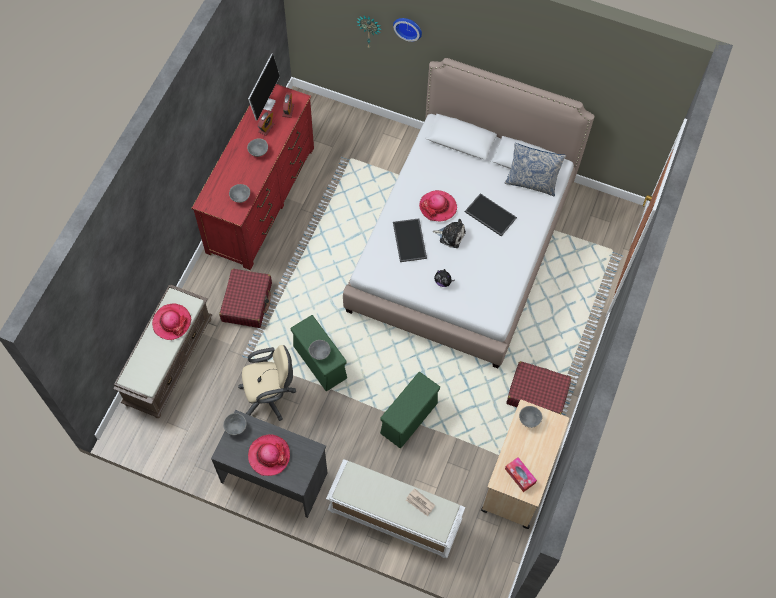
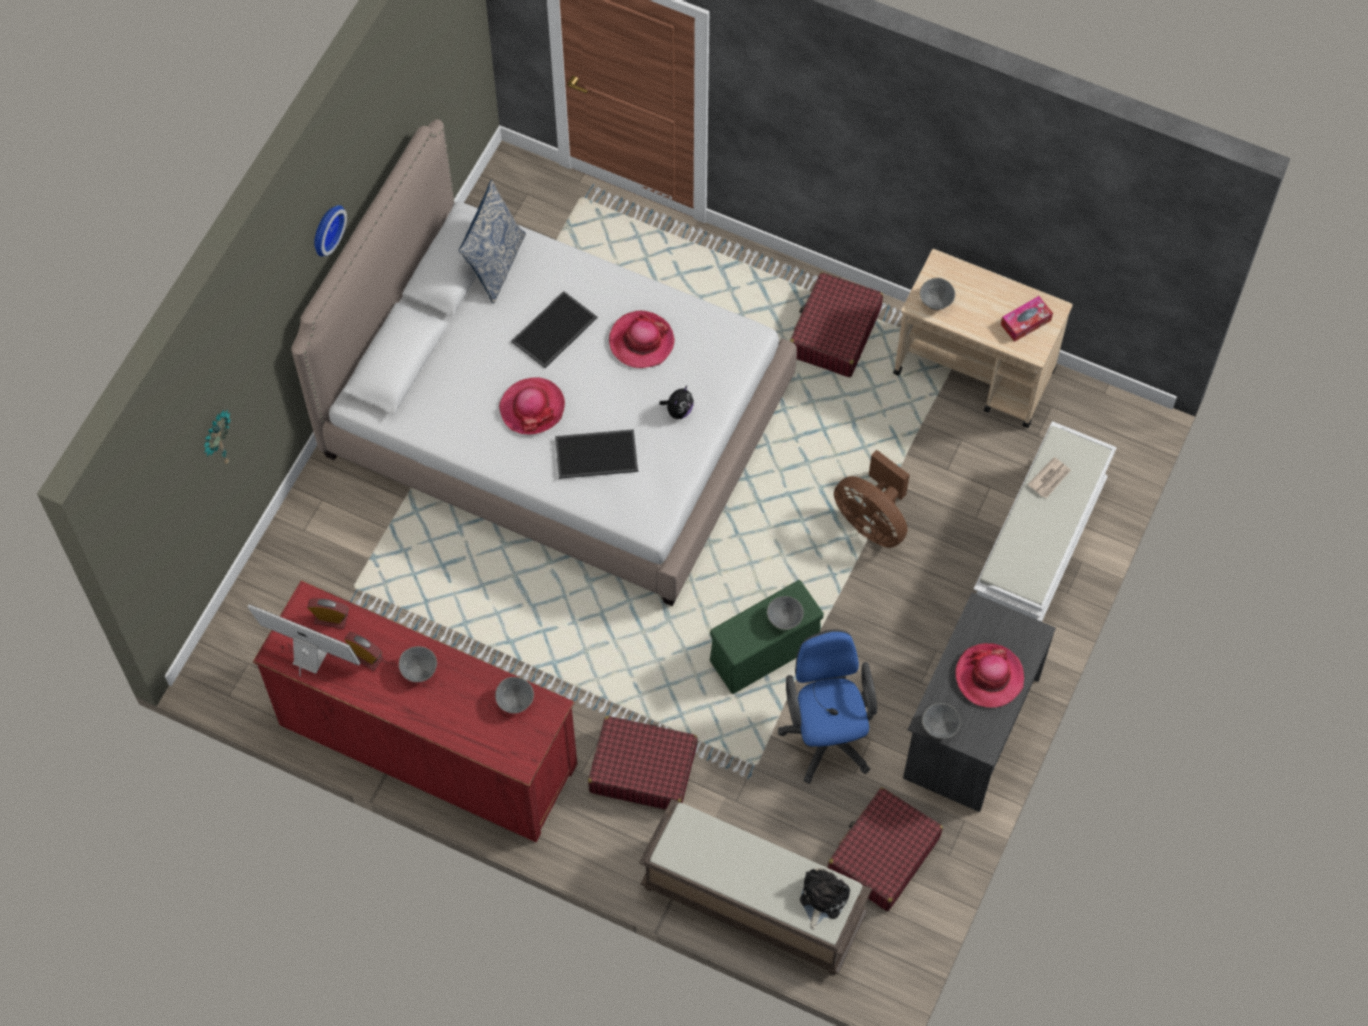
camera: 85 degrees left, 0 degrees up
(171, 322) = (720, 854): hat -> hat (641, 341)
(195, 429) = (882, 855): none -> red suitcase
(270, 397) = (827, 733): beige office chair -> blue office chair
(408, 27) = (247, 358): wall clock -> wall clock (325, 228)
(408, 419) = (872, 521): green storage box -> brown fan
(450, 235) = (590, 392): plush toy -> plush toy (822, 898)

